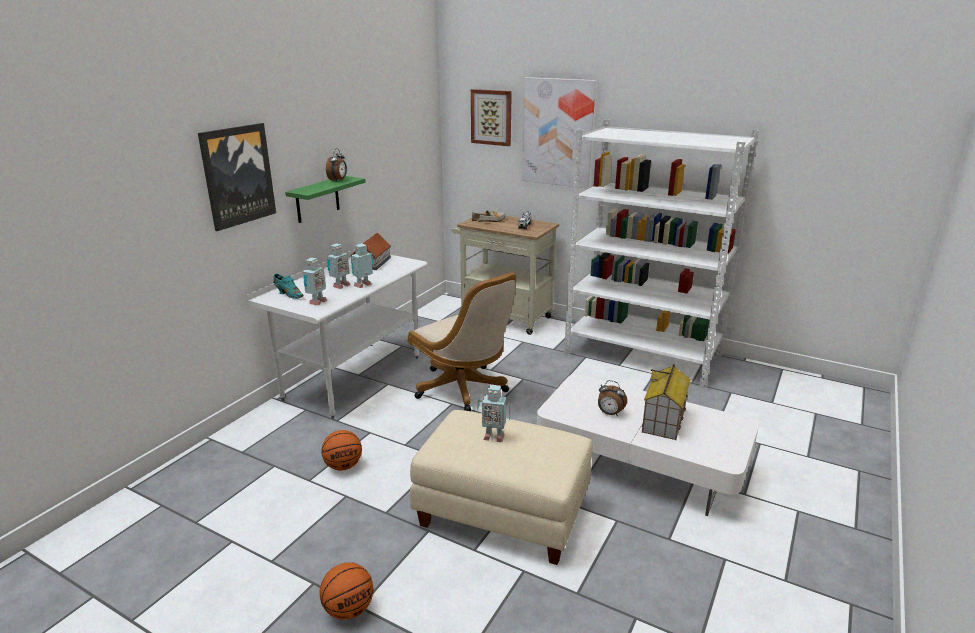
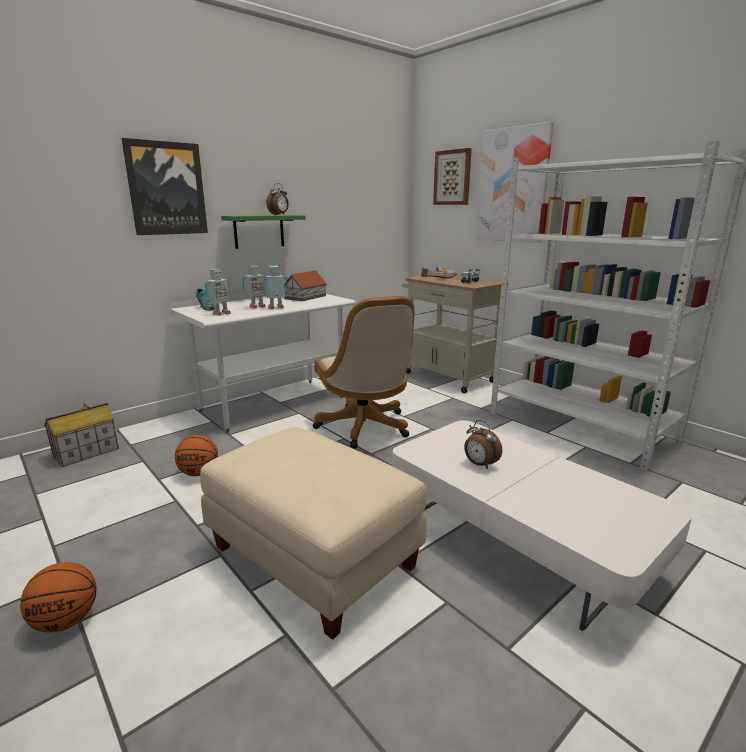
camera: 20 degrees right, 5 degrees down
(493, 436) = (302, 456): toy robot -> none
(664, 421) = (546, 486): toy house -> toy house (86, 452)

